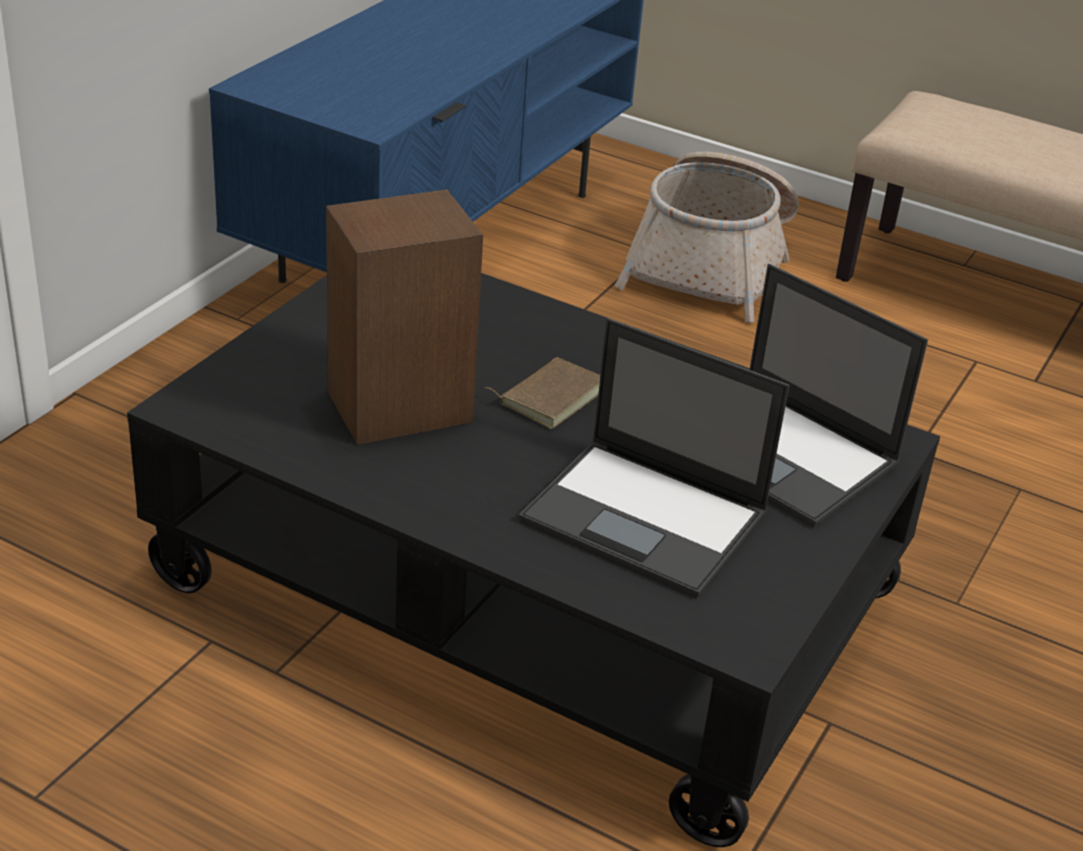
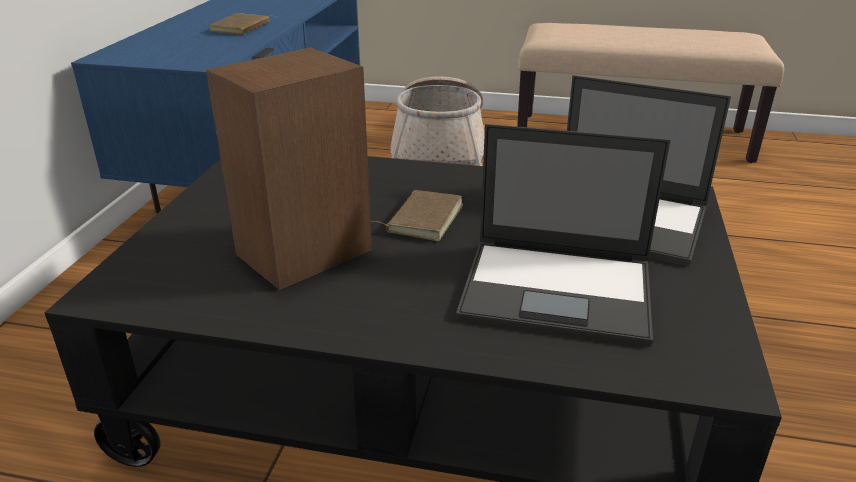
camera: 15 degrees left, 5 degrees down
(438, 58) = (242, 28): none -> brown book

